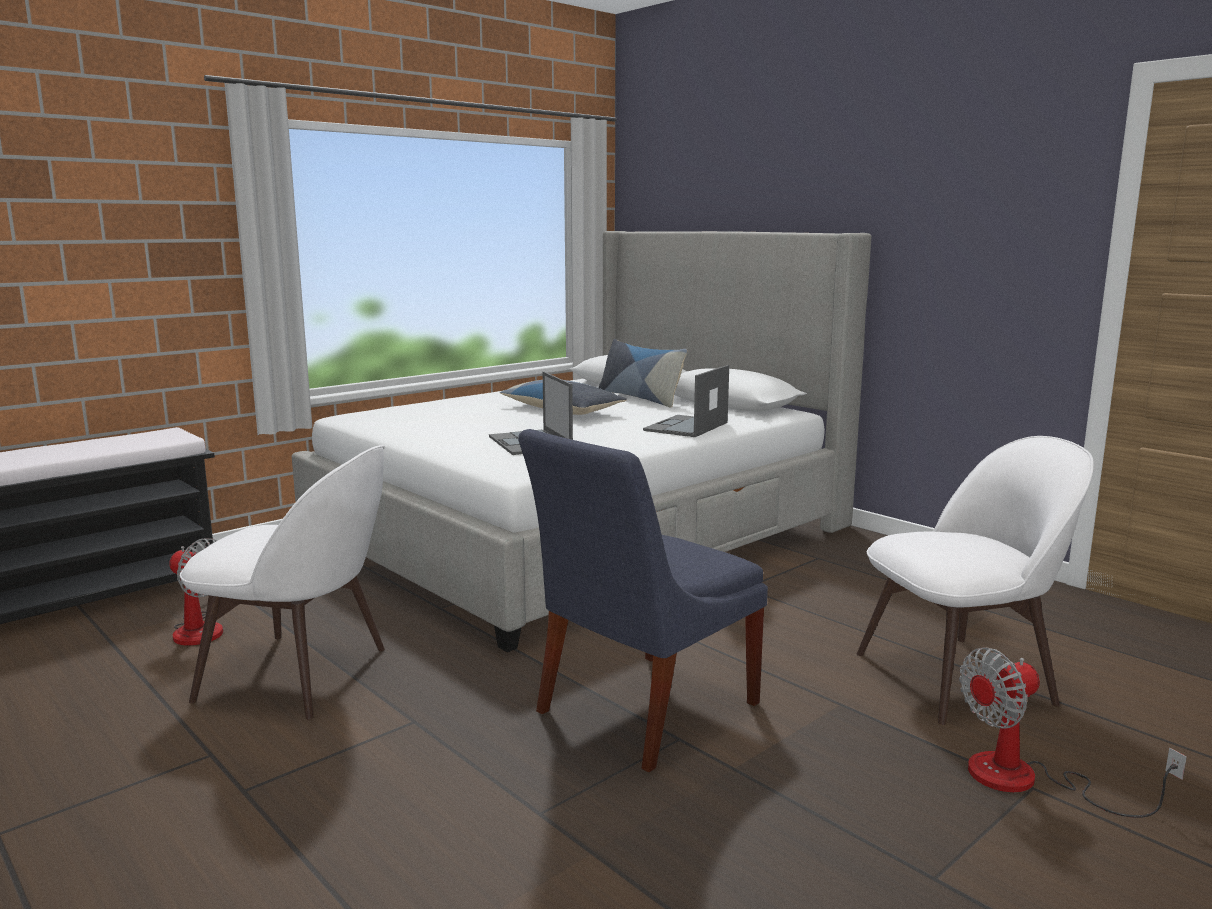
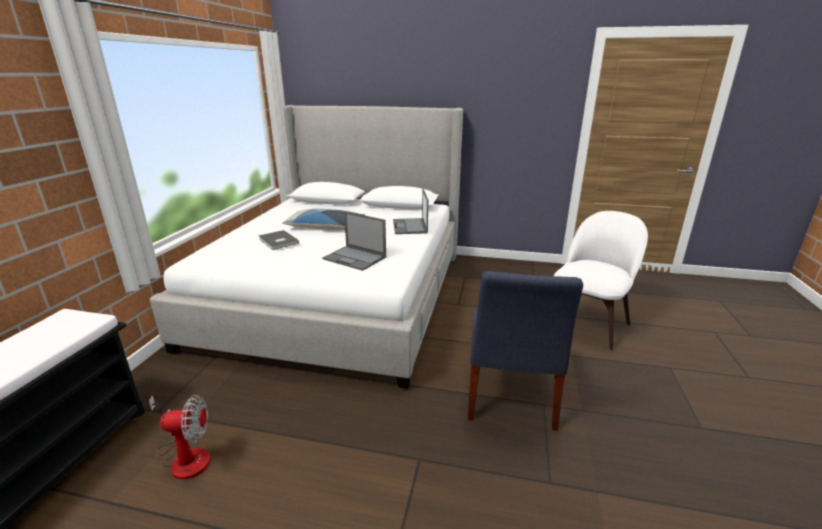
camera: 35 degrees left, 10 degrees up
(300, 675) = (310, 461): white chair -> none
(469, 412) = (277, 241): none -> grey book
(640, 398) = (349, 209): pillow -> none
(1027, 780) = (665, 365): fan -> none

